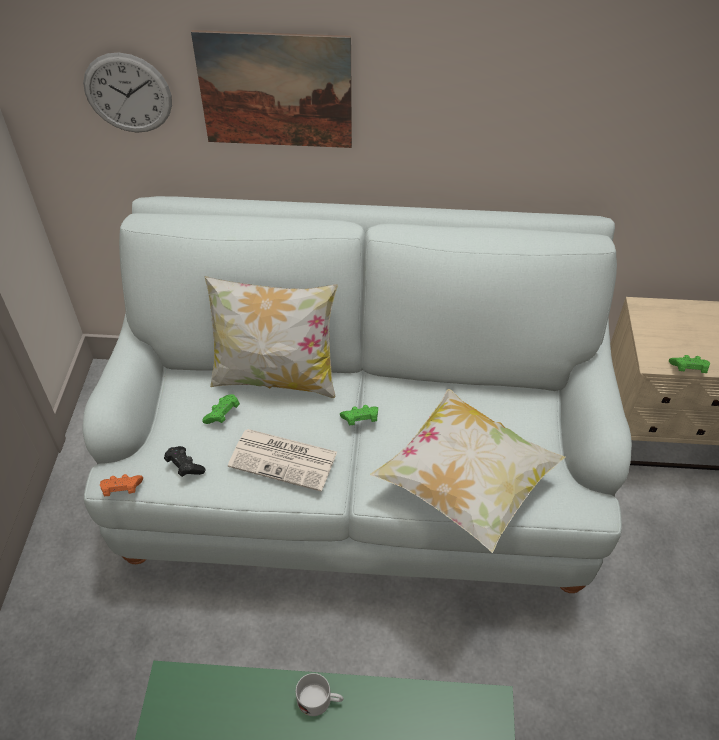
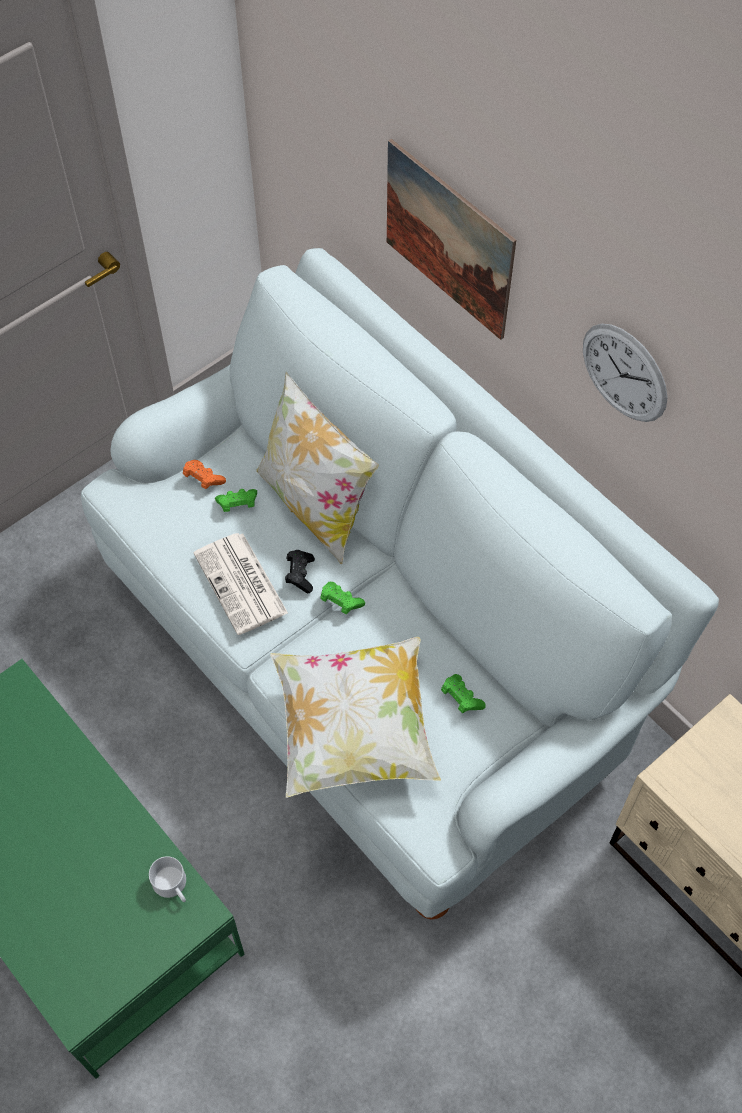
camera: 45 degrees right, 10 degrees up
(122, 490) = (107, 506): orange game controller -> orange game controller (203, 479)
(128, 93) = (334, 153): wall clock -> wall clock (624, 373)
(184, 466) = (166, 526): black game controller -> black game controller (300, 574)
(320, 700) = (94, 792): white mug -> white mug (173, 886)
(688, 370) = (689, 814): green game controller -> green game controller (461, 698)

